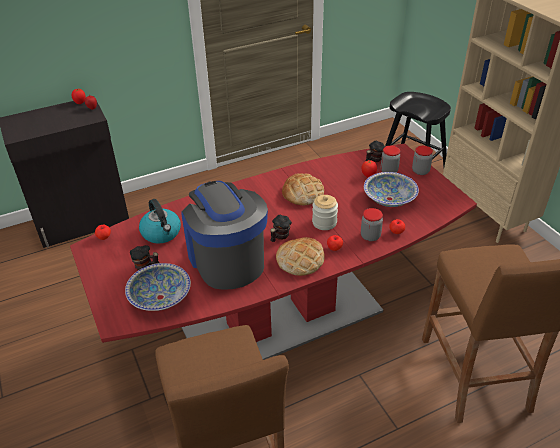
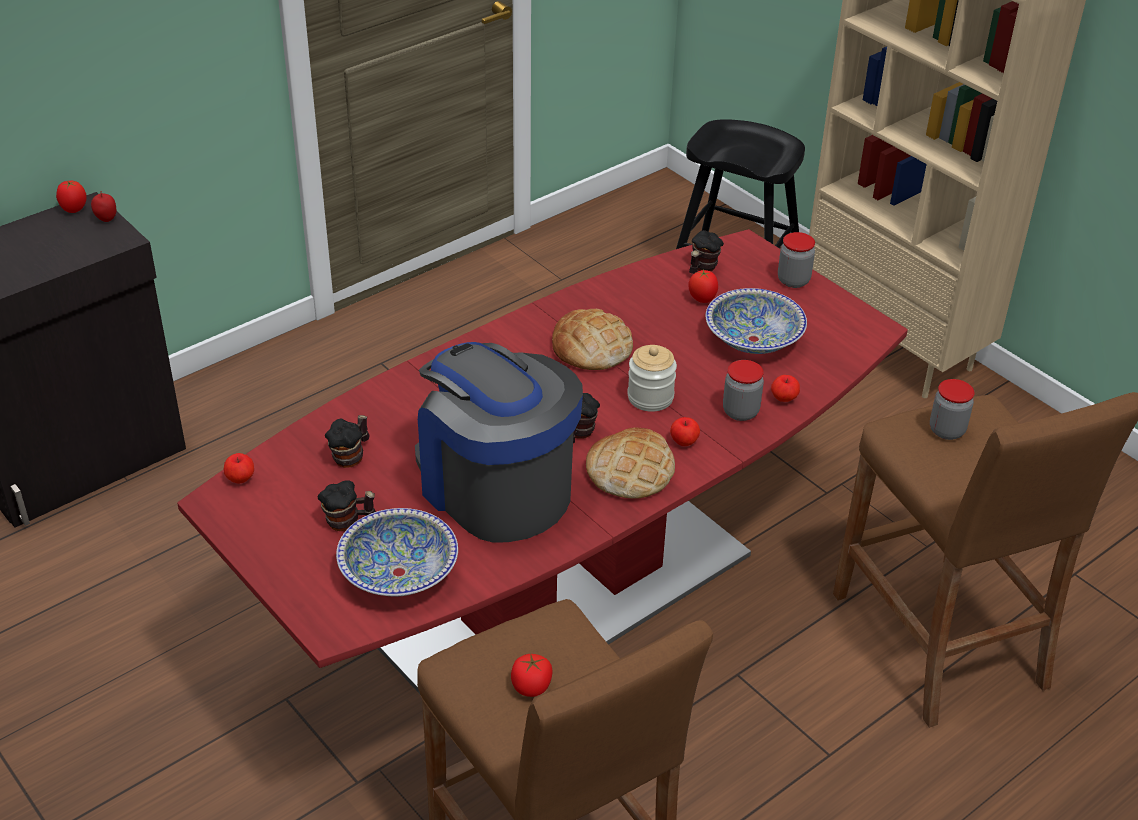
camera: 15 degrees left, 0 degrees up
(162, 233) = (351, 456): kettle -> mug
(207, 372) = (531, 686): none -> tomato
(389, 171) = (736, 287): jar -> jar (946, 430)

